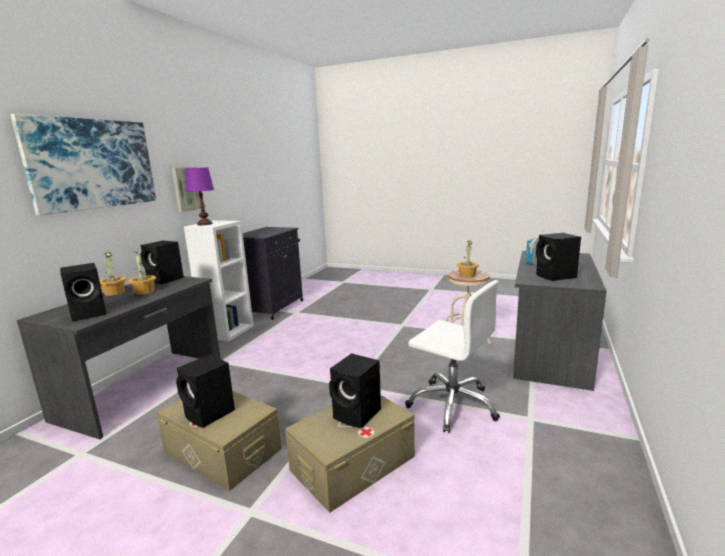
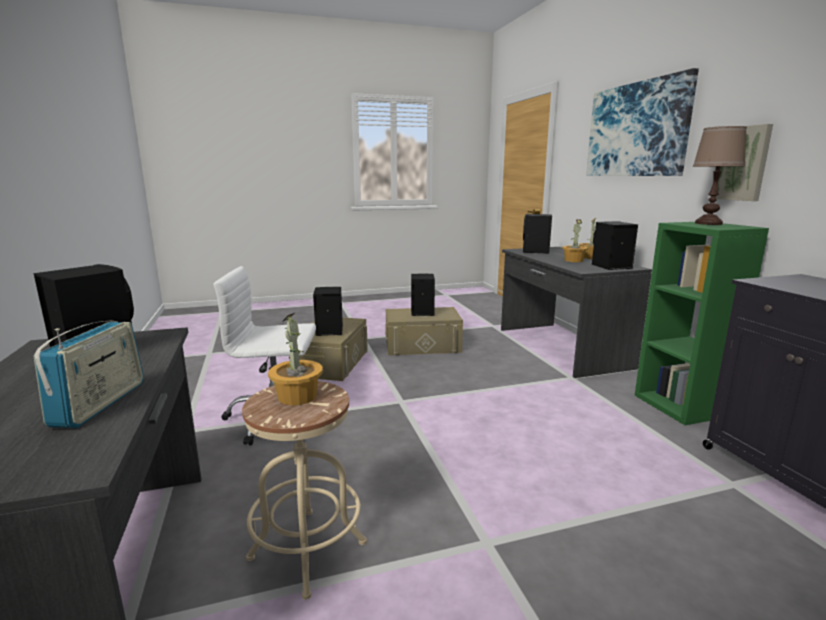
camera: 140 degrees right, 0 degrees up
(205, 224) = (708, 223): purple table lamp -> brown table lamp
(227, 331) = (681, 406): white bookcase -> green bookcase

